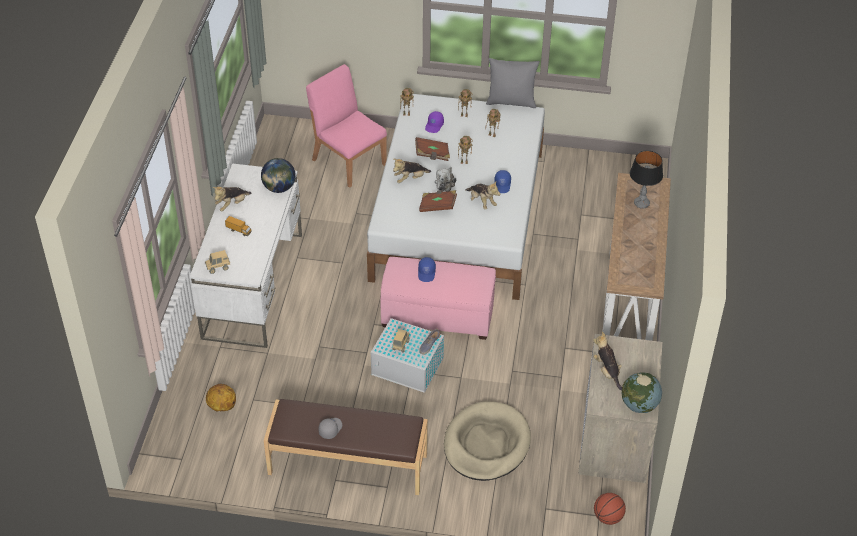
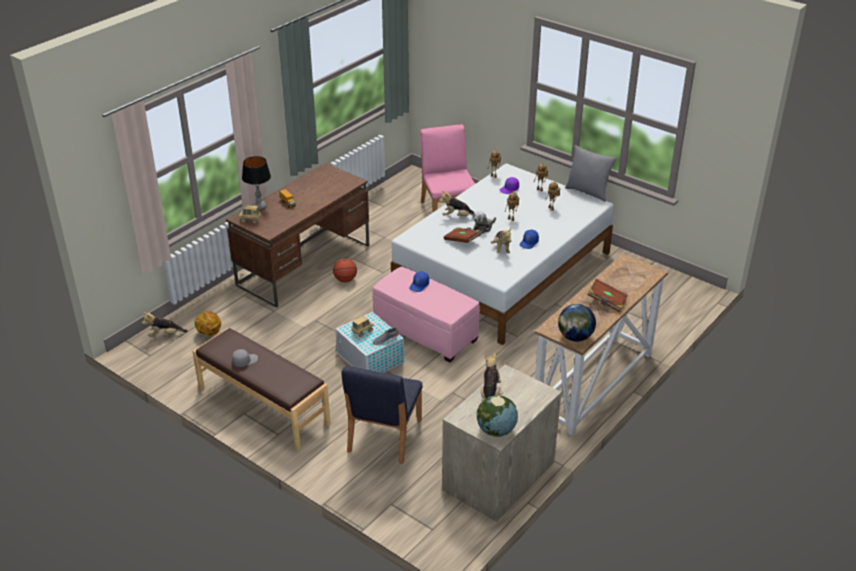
camera: 30 degrees right, 10 degrees down
(232, 204) = (299, 186): plush toy -> plush toy (165, 335)
(253, 285) = (304, 265): white desk -> brown desk
(279, 188) = (343, 187): globe -> globe (575, 337)
(432, 155) = (489, 207): brown book -> brown book (606, 302)
(486, 444) = (384, 436): beige dog bed -> blue chair
(608, 517) = (439, 534): basketball -> basketball (345, 280)
(641, 203) = (624, 281): table lamp -> table lamp (259, 207)

